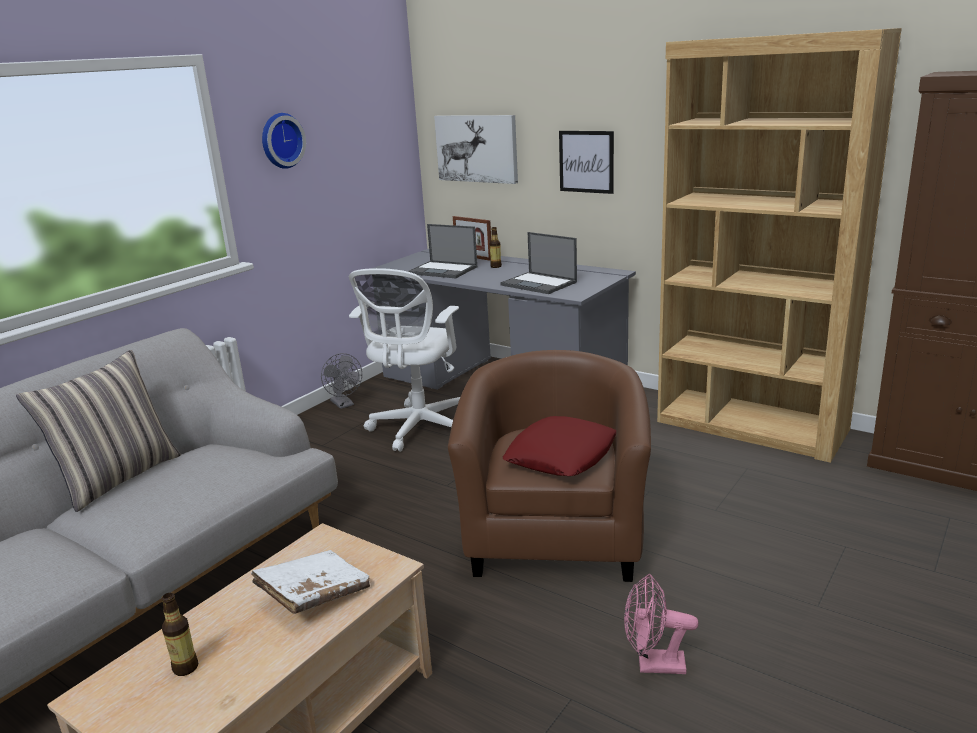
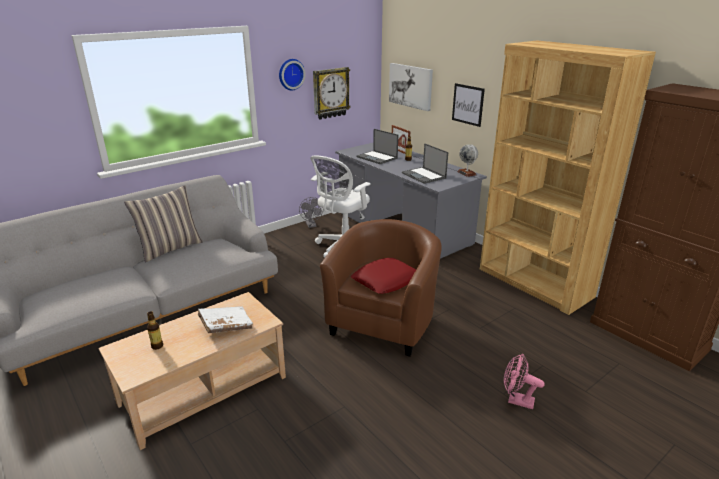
camera: 15 degrees right, 5 degrees up
(346, 171) = (330, 93): none -> wall clock
(602, 271) = (466, 173): none -> globe
(653, 665) = (395, 401): pink fan -> pink fan (516, 400)

